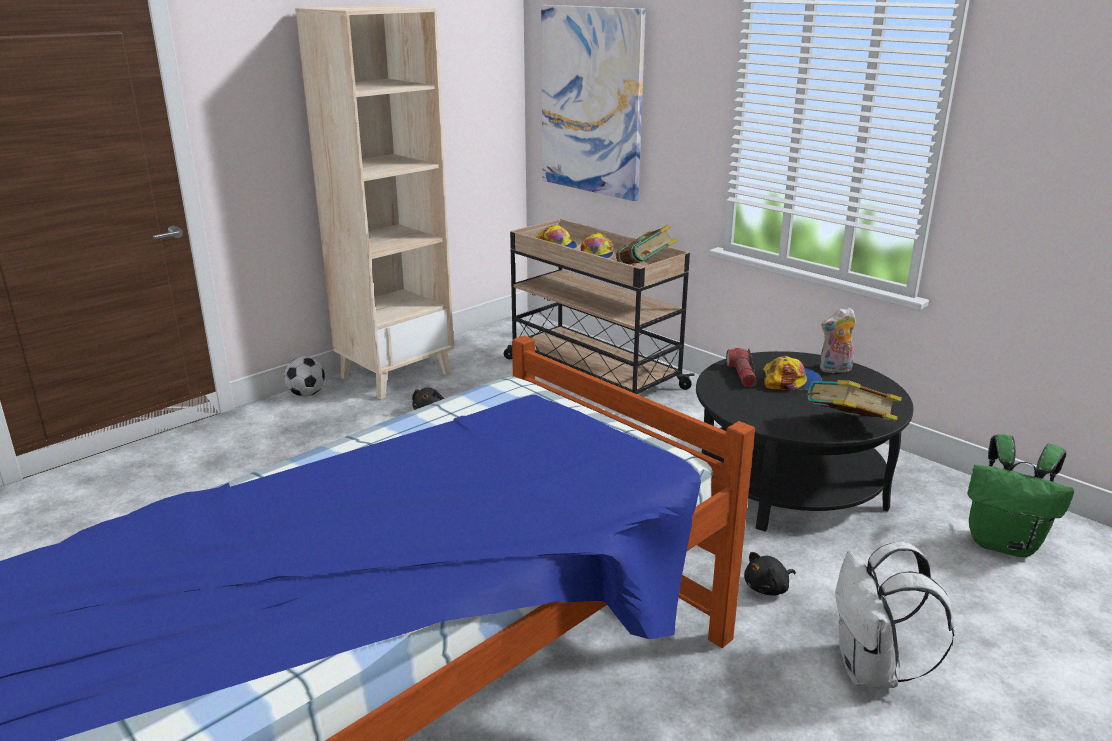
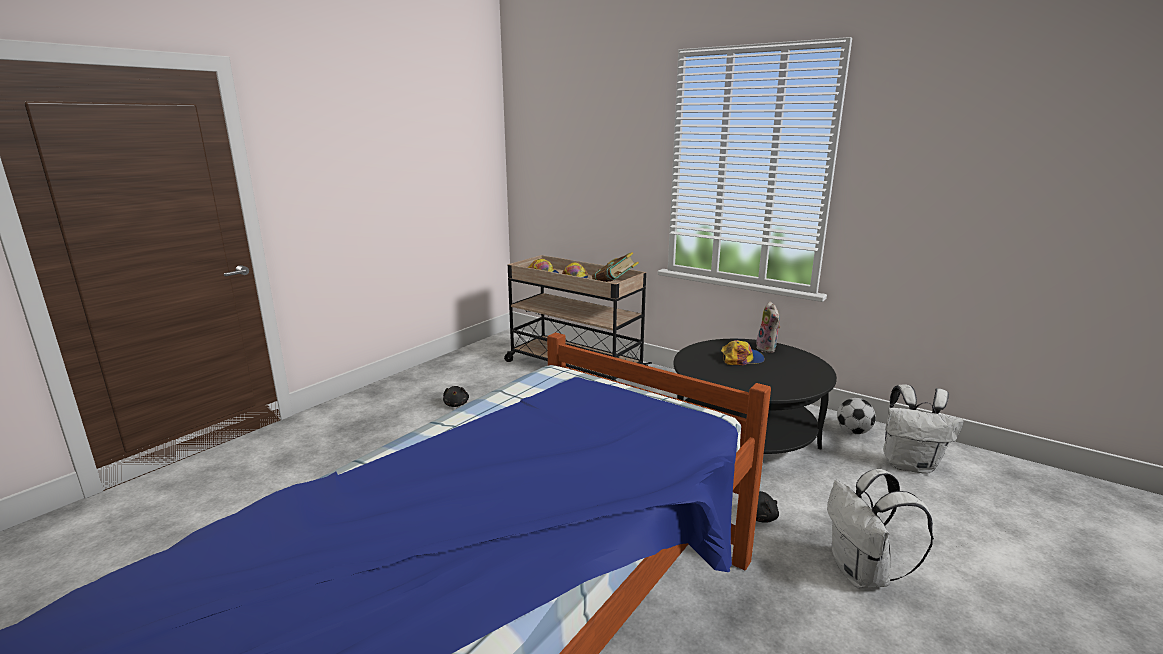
camera: 10 degrees left, 5 degrees down
(306, 394) = (353, 399): football -> football (853, 431)
(396, 375) = (423, 379): beige bookcase -> none
(591, 101) = (560, 169): picture -> none
(742, 375) = (704, 356): flashlight -> none
(835, 370) = (768, 348): plush toy -> plush toy turned 75 degrees counterclockwise
(847, 426) = (797, 387): book -> none
(1004, 543) = (910, 465): green backpack -> white backpack

